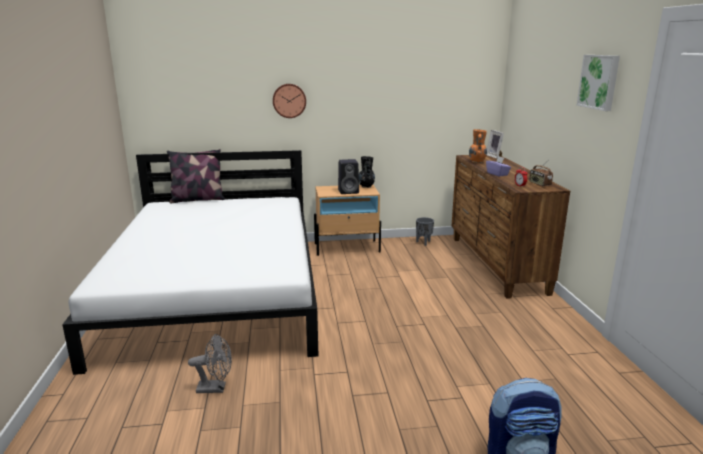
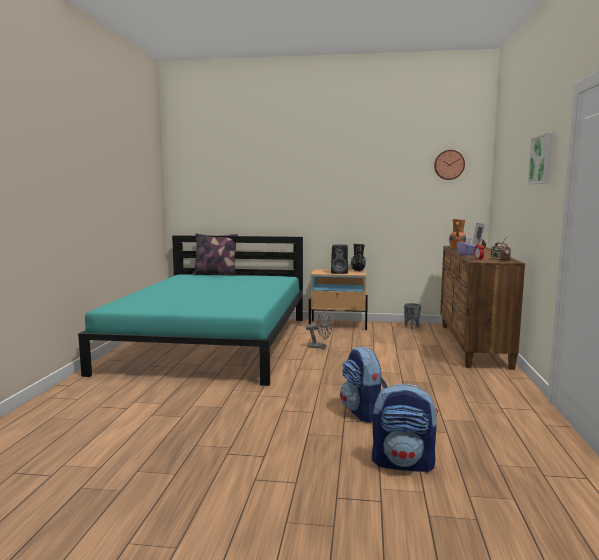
camera: 15 degrees right, 10 degrees down
(216, 388) = (177, 394): grey fan -> grey fan (320, 347)
(218, 292) = (213, 343): white bed -> turquoise bed
(289, 100) = (295, 195): wall clock -> wall clock (449, 165)
(441, 384) = (363, 412): none -> backpack

